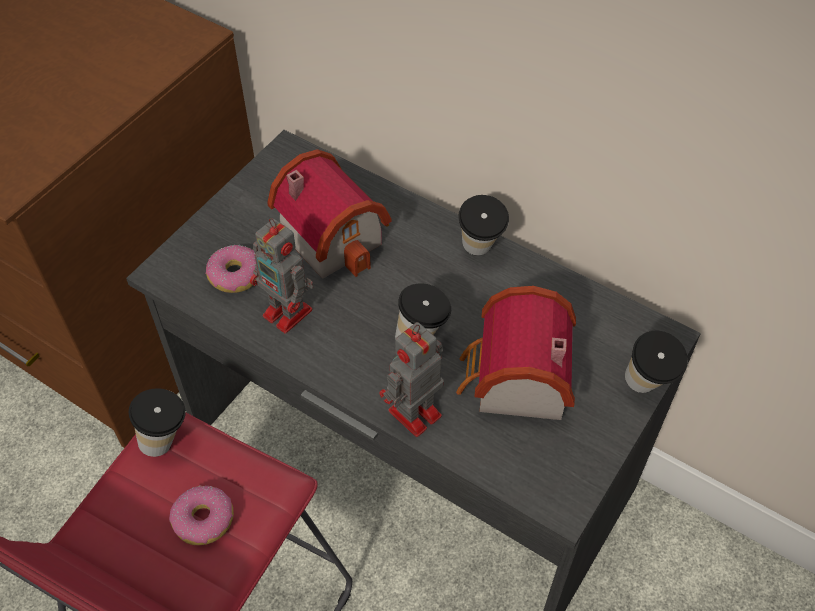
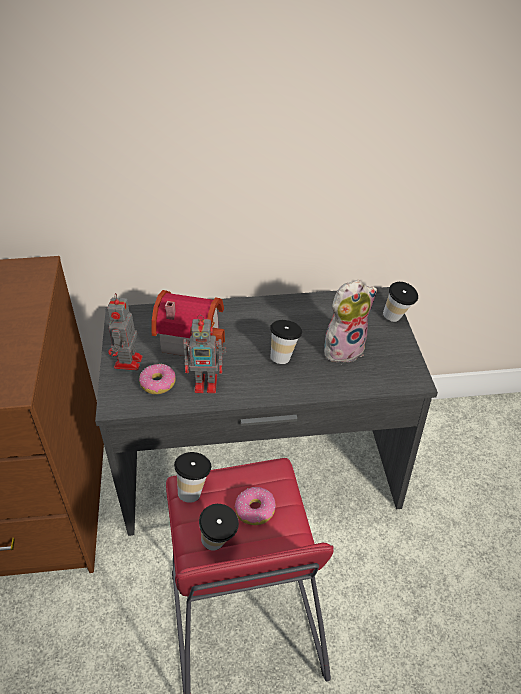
camera: 40 degrees left, 10 degrees down
(413, 415) = (316, 388): toy robot -> toy robot (128, 363)
(479, 252) = (268, 306): cup -> cup (219, 545)
(514, 383) = (344, 348): toy house -> plush toy

